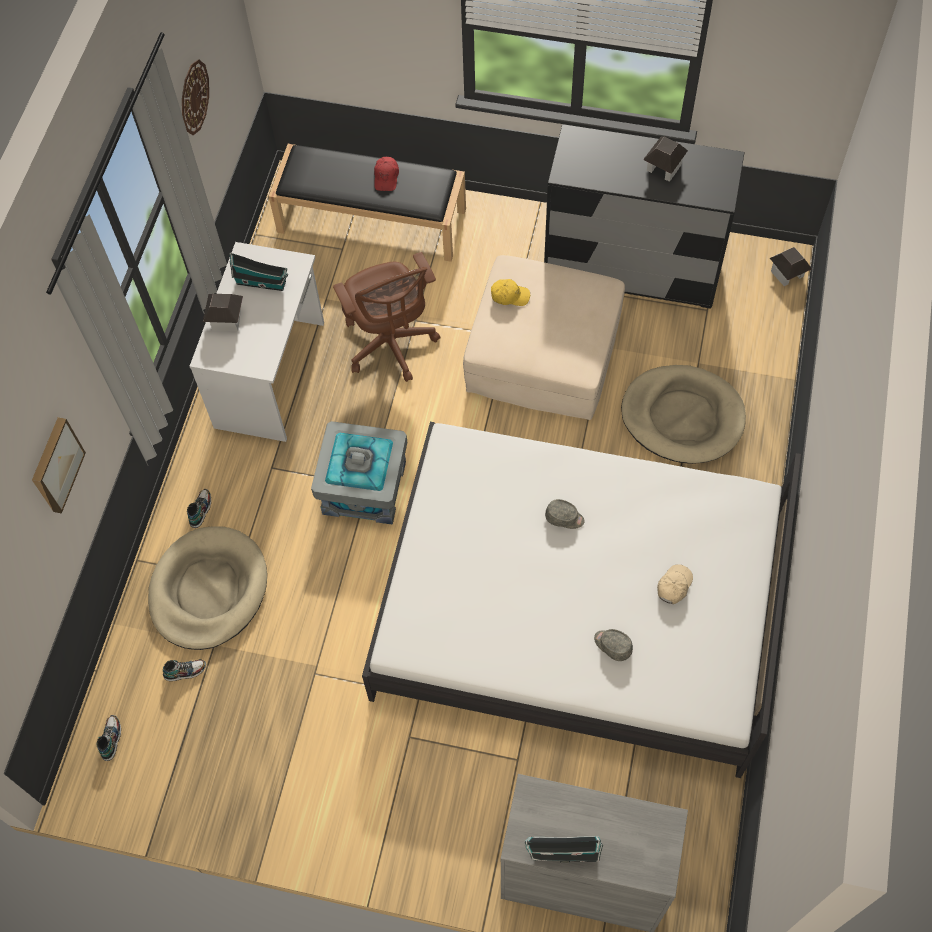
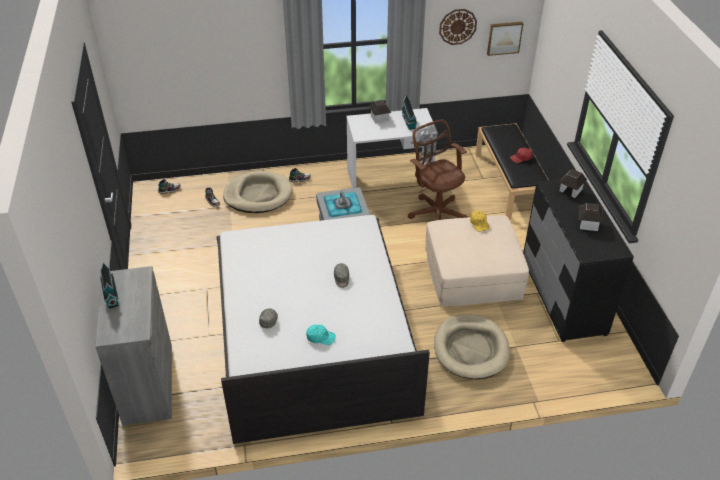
camera: 65 degrees right, 20 degrees down
(55, 465) = (238, 56): picture -> picture (504, 37)
(391, 345) = (436, 213): brown office chair -> brown office chair turned 105 degrees clockwise
(674, 586) = (320, 337): beige cap -> turquoise cap
(787, 274) = (620, 375): toy house -> toy house (570, 190)

